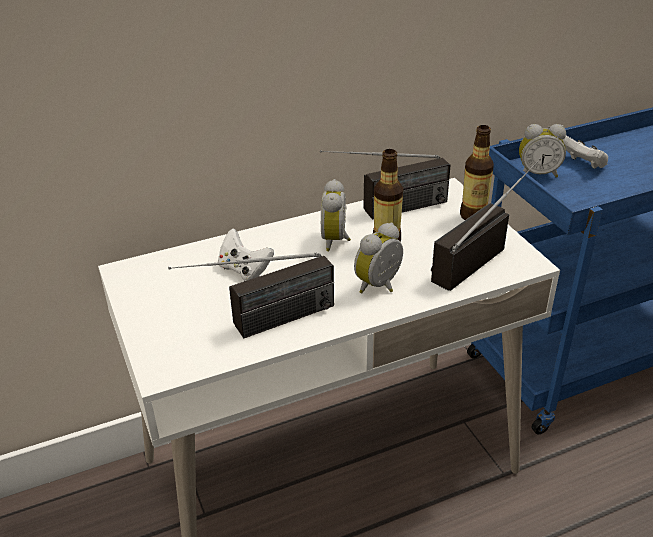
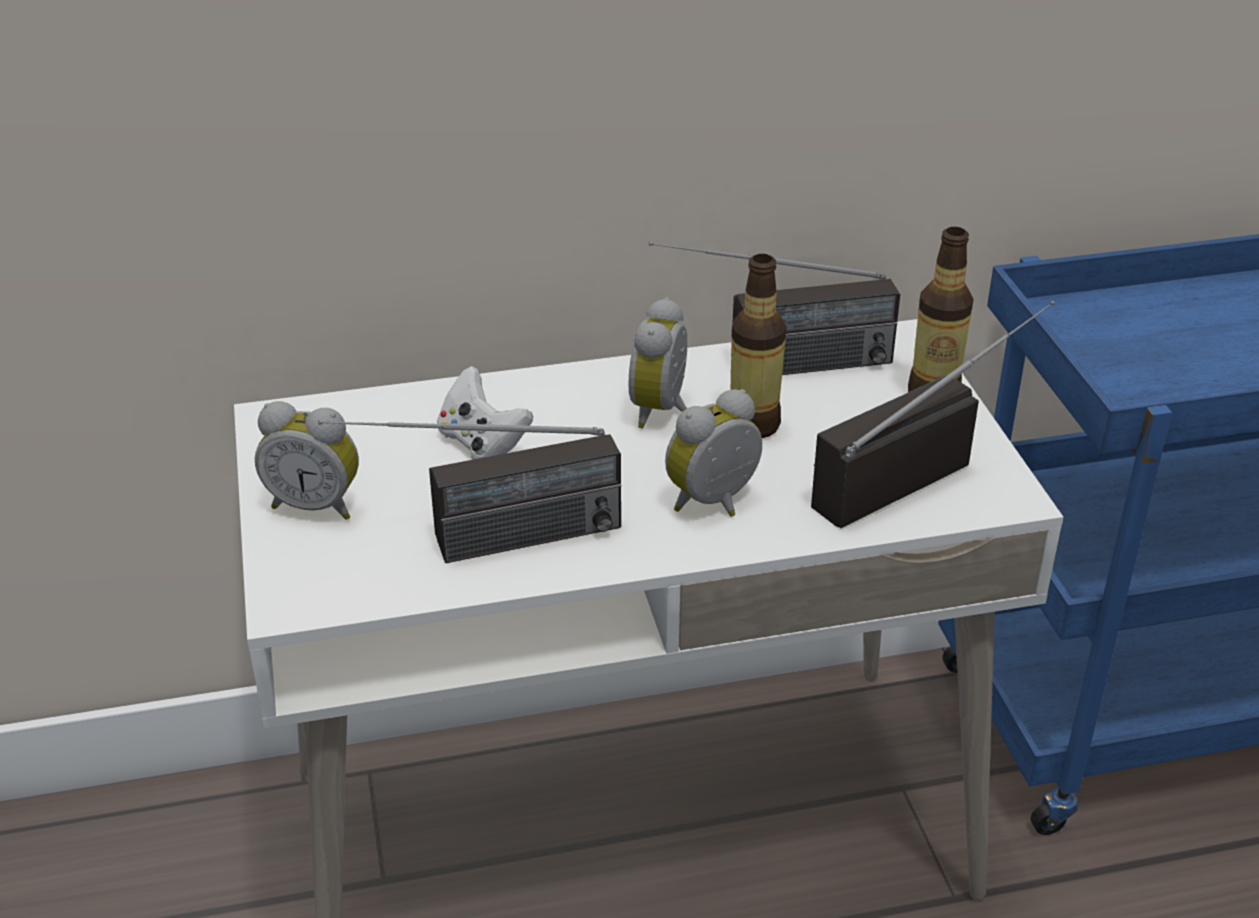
camera: 10 degrees right, 0 degrees up
(537, 174) = (1083, 329): alarm clock -> alarm clock (316, 504)
(582, 164) = (1179, 321): white game controller -> none

